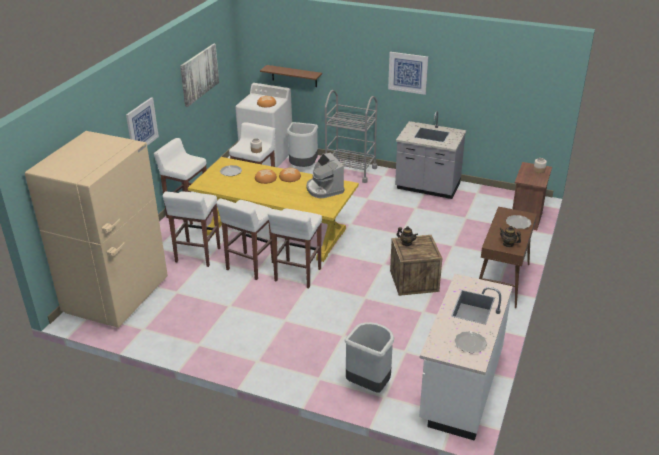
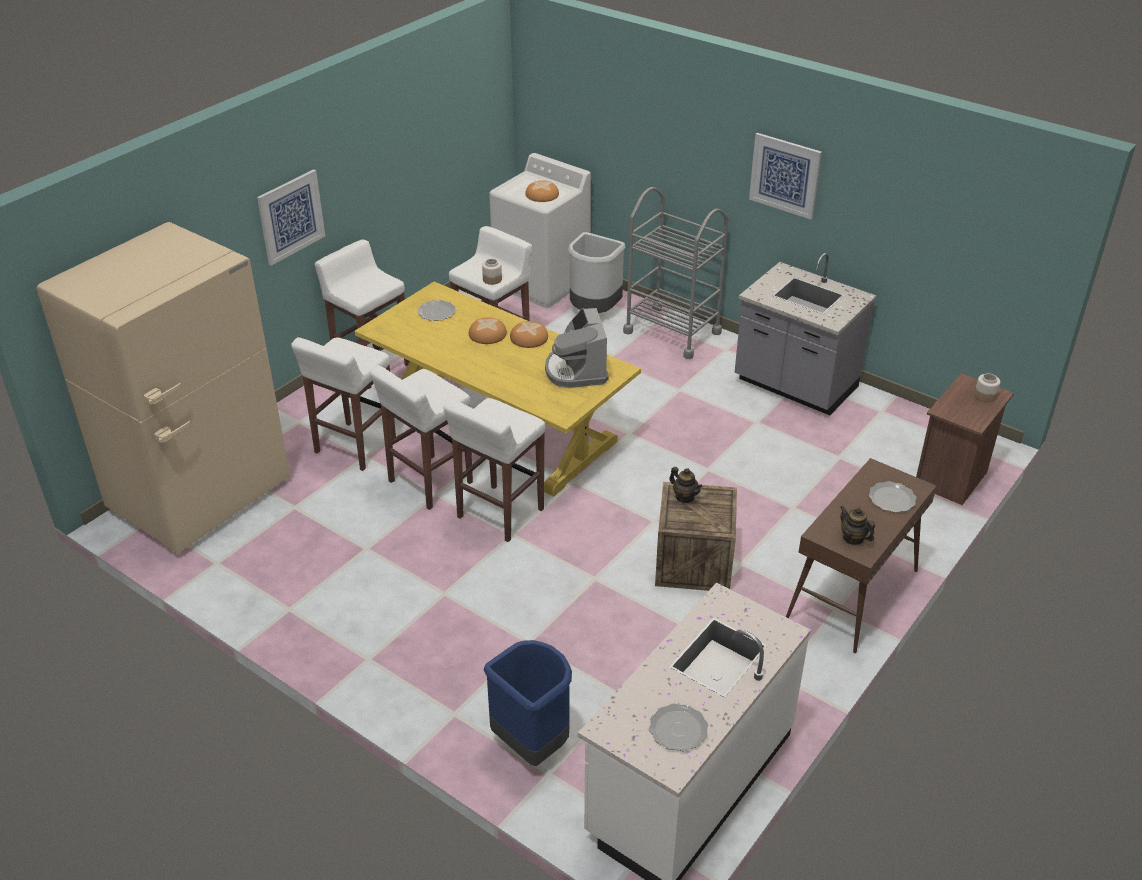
camera: 15 degrees right, 5 degrees up
(199, 74) = (423, 133): picture -> none
(294, 76) = (598, 151): brown shelf -> none
(369, 384) = (532, 745): grey trash can -> blue trash can

